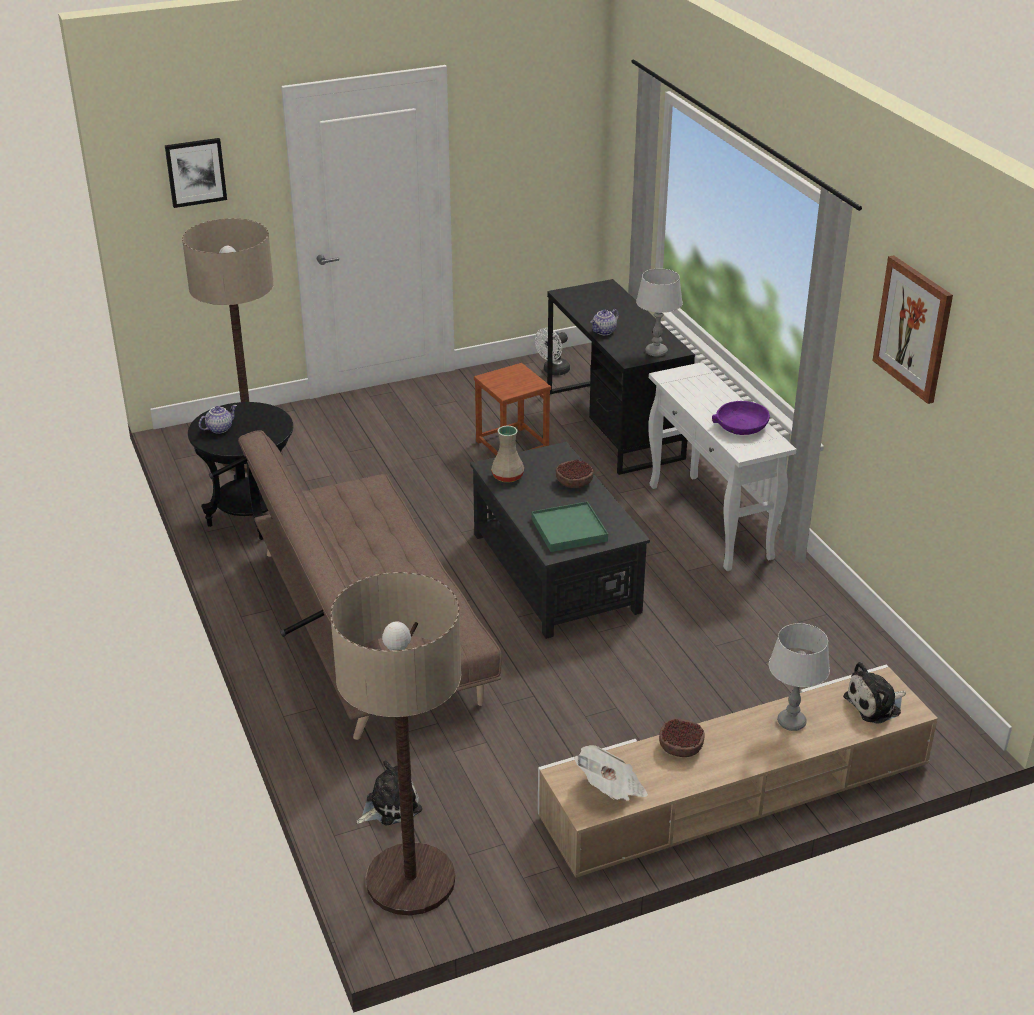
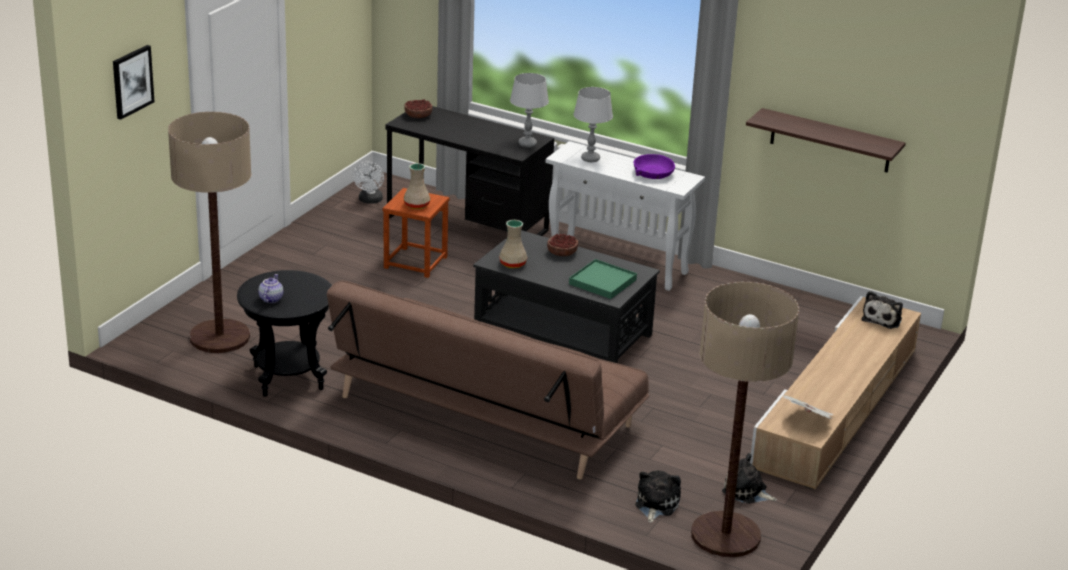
camera: 40 degrees left, 5 degrees down
(501, 840) = (746, 492): none -> plush toy
(506, 384) = (416, 205): none -> beige vase
(604, 332) = (471, 141): teapot -> none
(681, 747) = (815, 383): bowl -> bowl (418, 115)
(791, 722) = (853, 345): grey table lamp -> grey table lamp (590, 159)
(913, 328) = (807, 56): picture -> none
(924, 451) = (830, 141): none -> shelf

